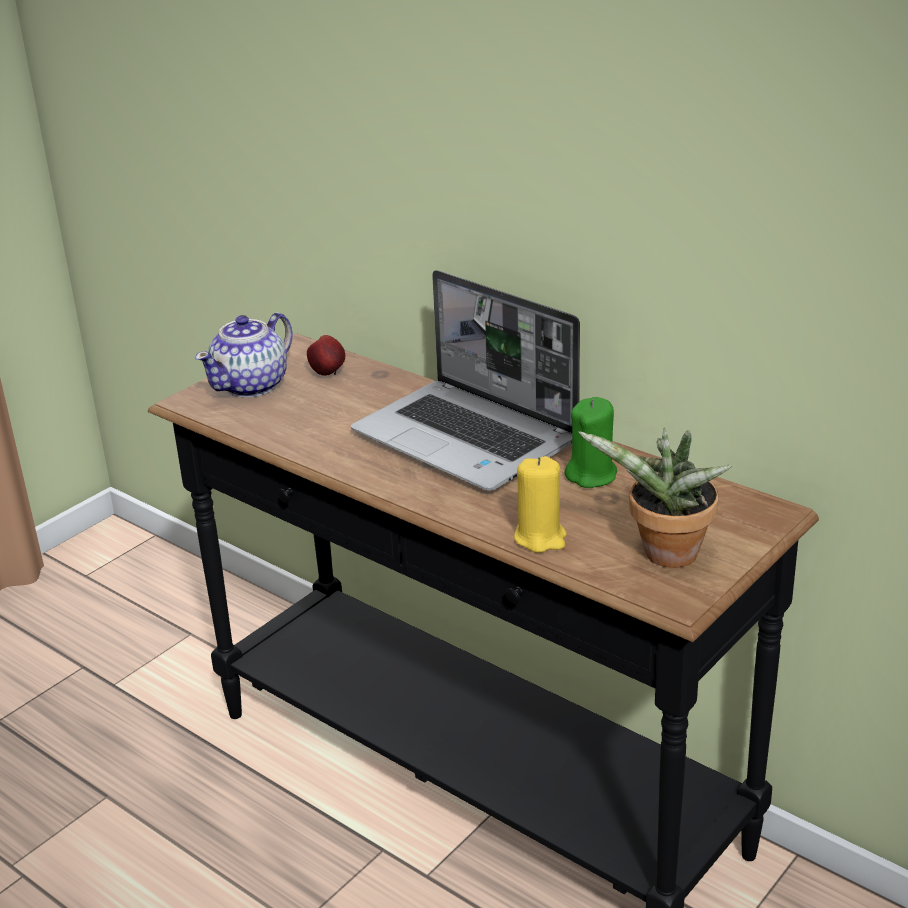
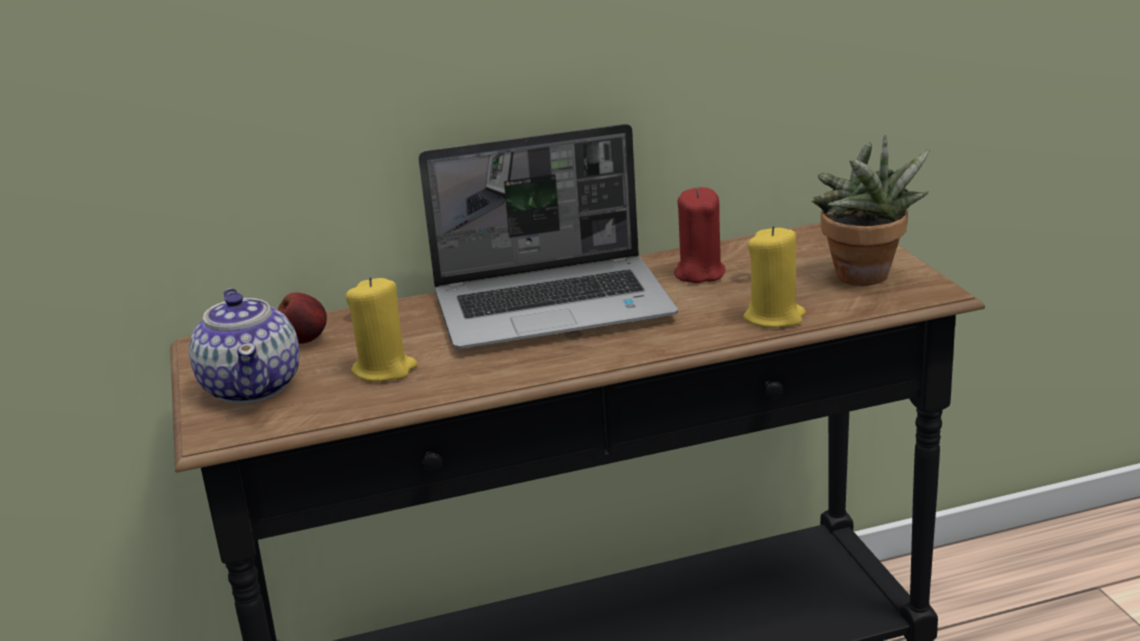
camera: 55 degrees left, 5 degrees down
(310, 417) = (384, 370): none -> yellow candle
(592, 475) = (699, 273): green candle -> red candle

